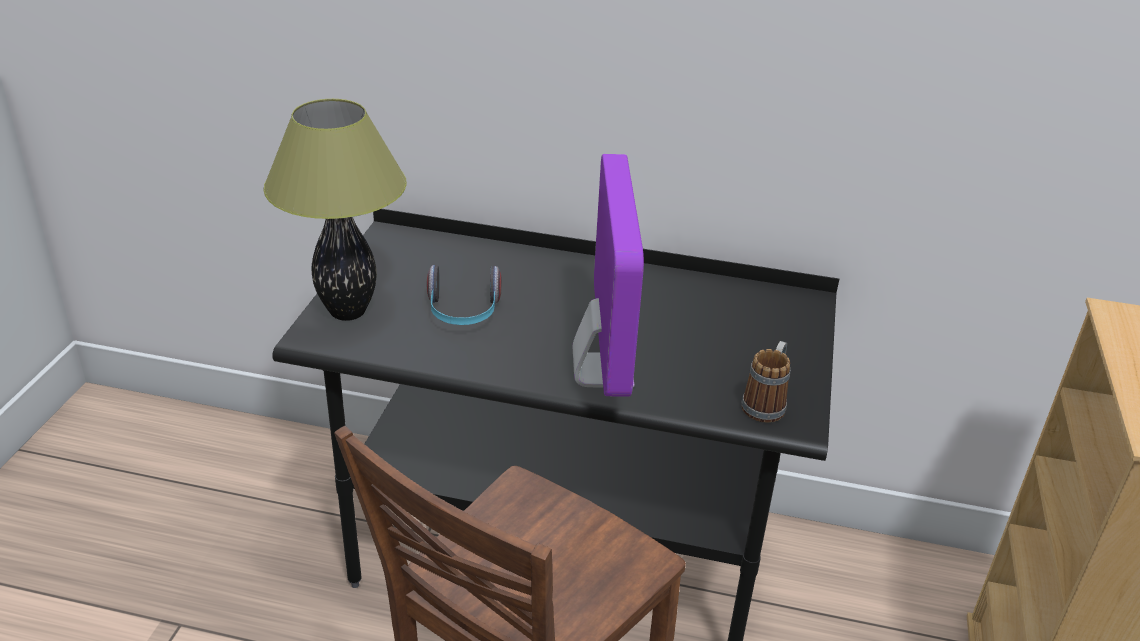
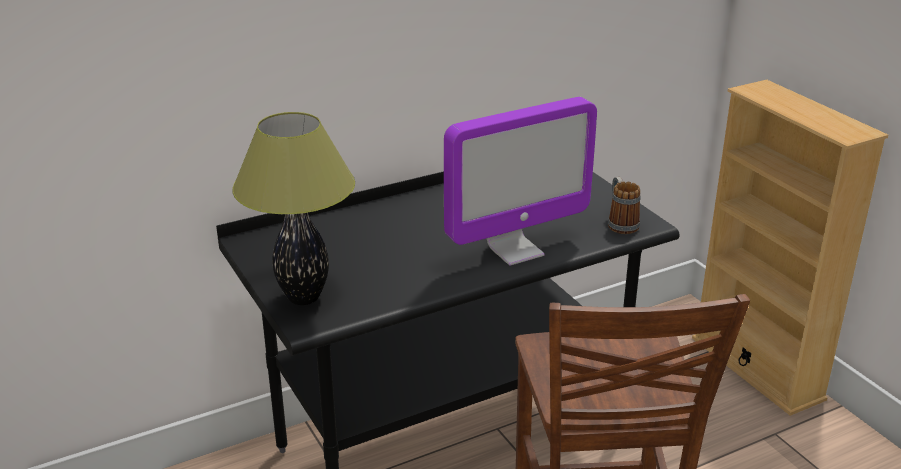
camera: 40 degrees left, 5 degrees down
(463, 313) = (381, 261): headphones -> none
(602, 371) = (515, 250): monitor -> monitor turned 105 degrees clockwise

